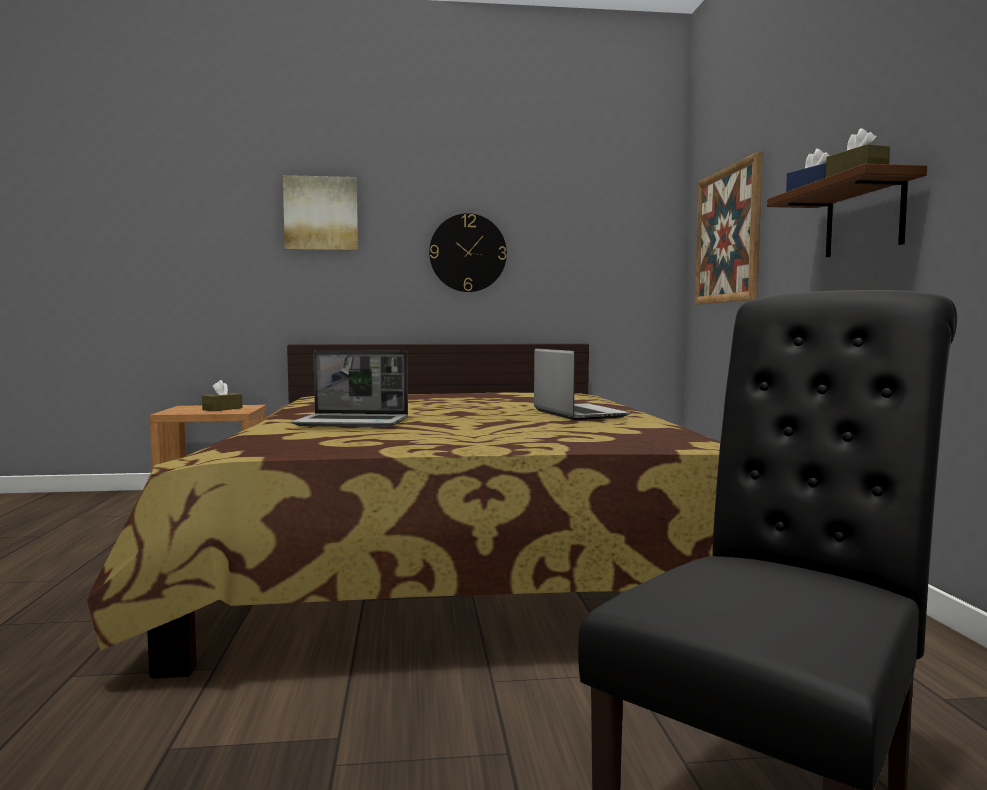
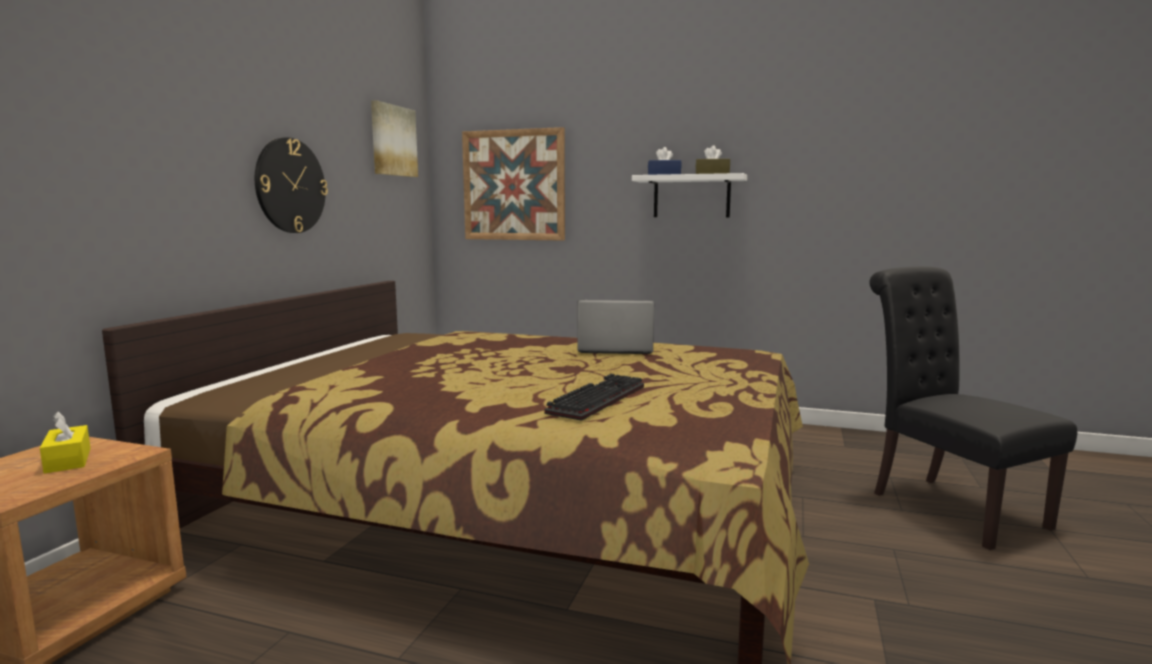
camera: 65 degrees left, 5 degrees up
(222, 409) = (68, 460): brown tissue box -> yellow tissue box
(321, 214) = (118, 118): picture -> picture (393, 141)
(354, 423) = (596, 399): laptop -> keyboard
(864, 218) = (691, 196): brown shelf -> white shelf

